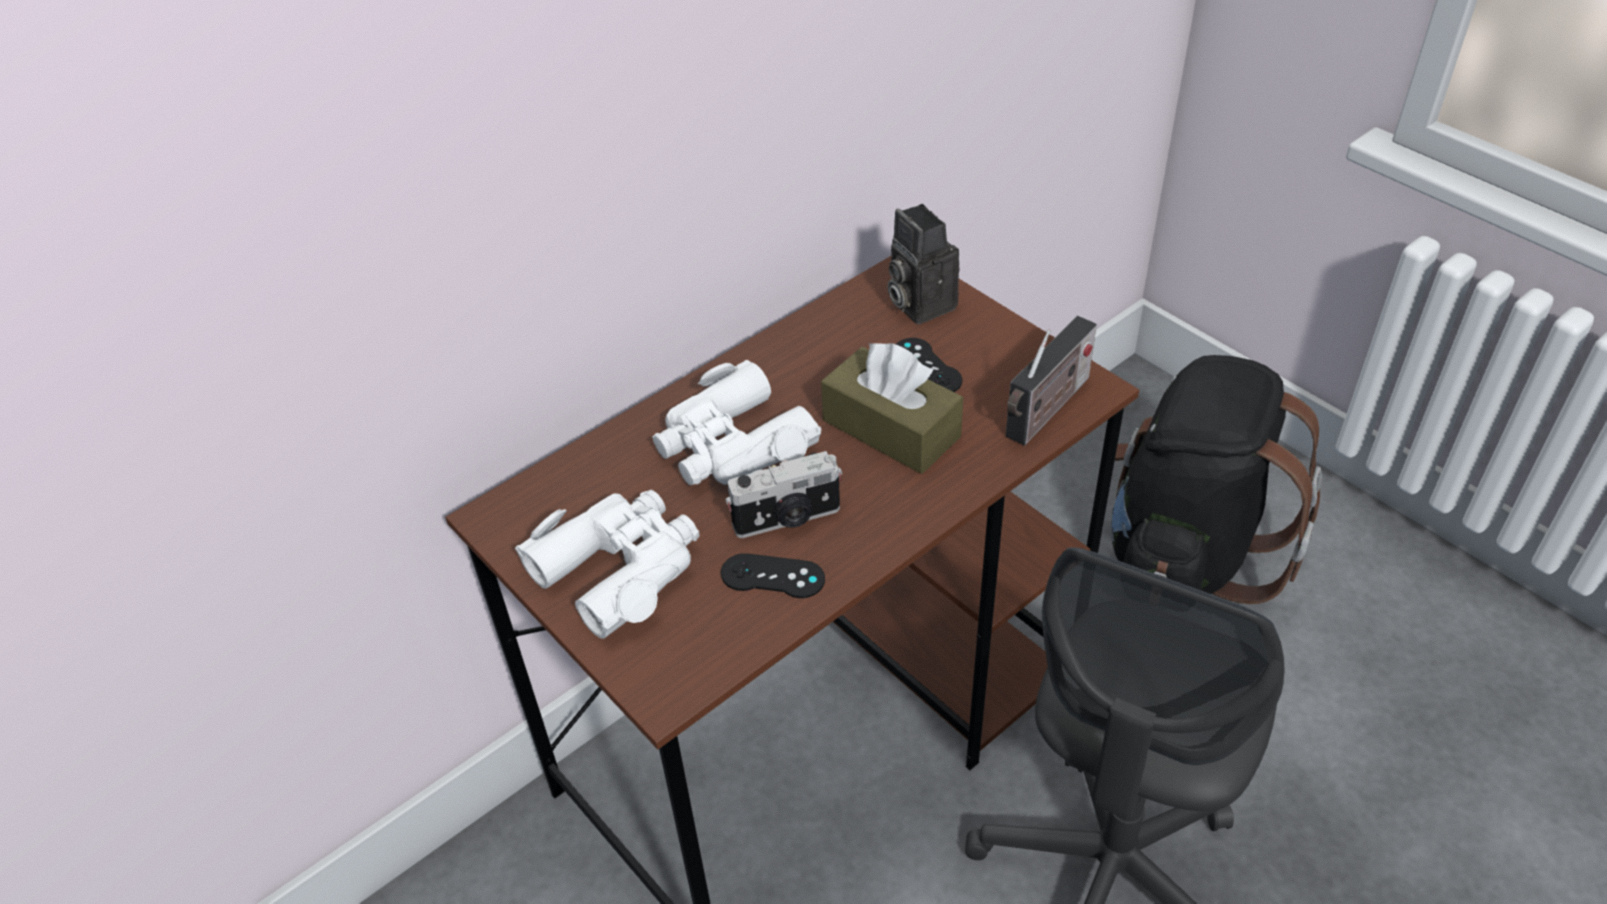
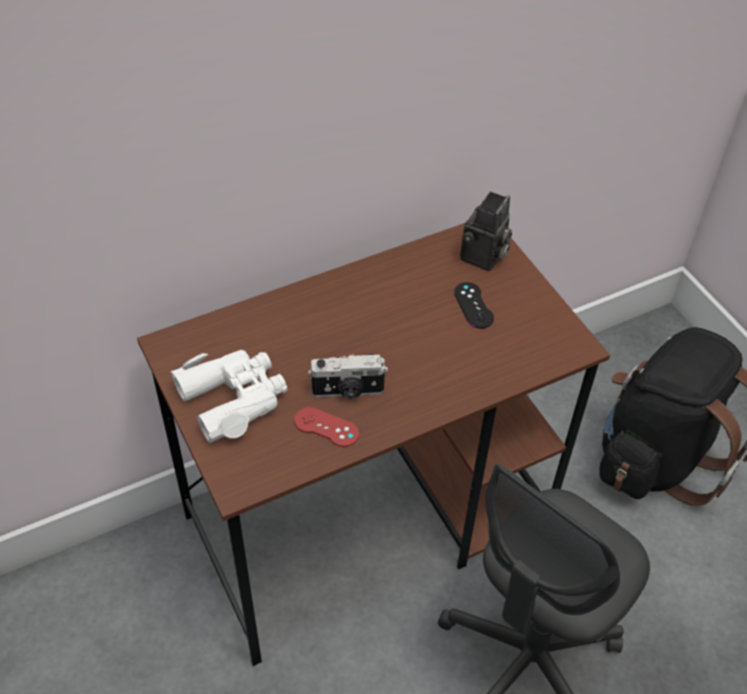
camera: 10 degrees right, 5 degrees up
(732, 445) = (329, 331): white binoculars -> none
(772, 576) = (326, 427): black game controller -> red game controller
(891, 428) = (435, 344): brown tissue box -> none
(918, 303) = (483, 258): camera -> camera turned 135 degrees counterclockwise
(1046, 411) = (541, 356): radio -> none

